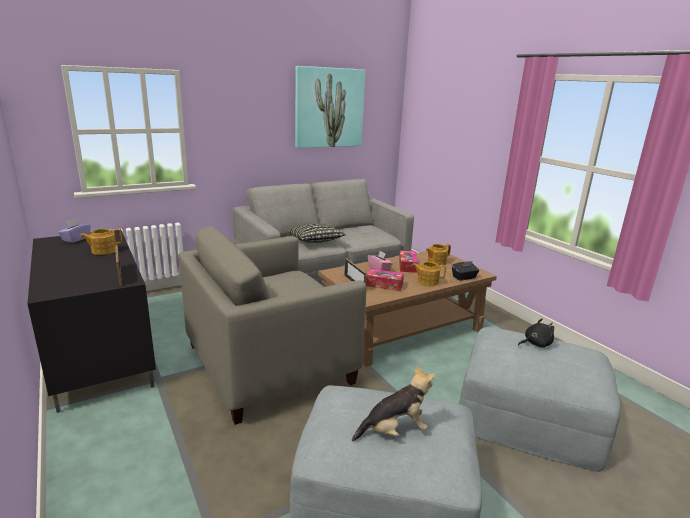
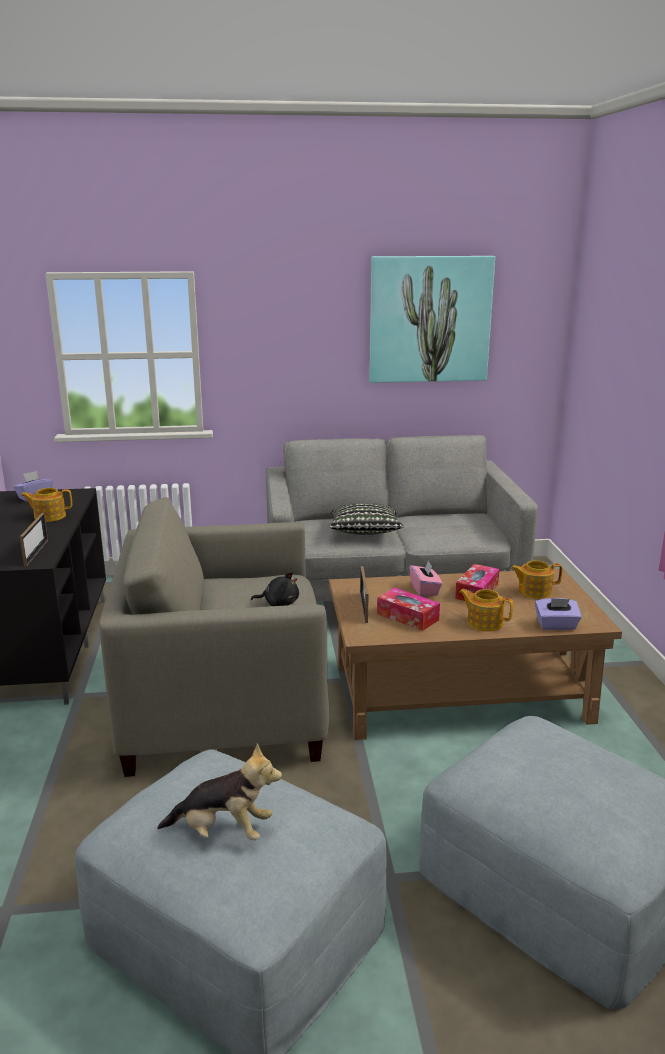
camera: 25 degrees right, 0 degrees up
(464, 277) = (556, 625): black tissue box -> purple tissue box
(535, 344) = (575, 761): black plush toy -> black plush toy (279, 603)

